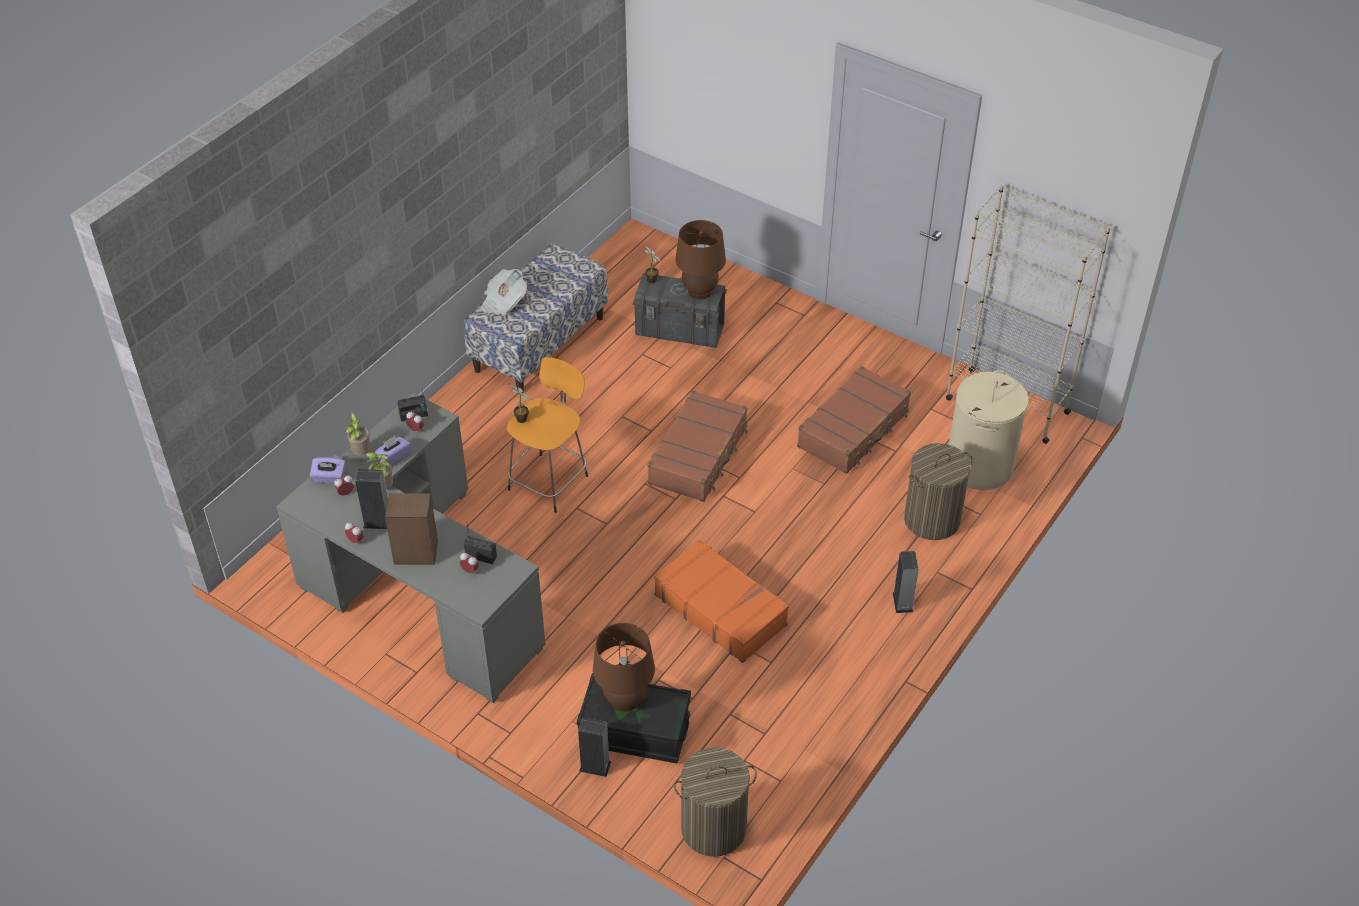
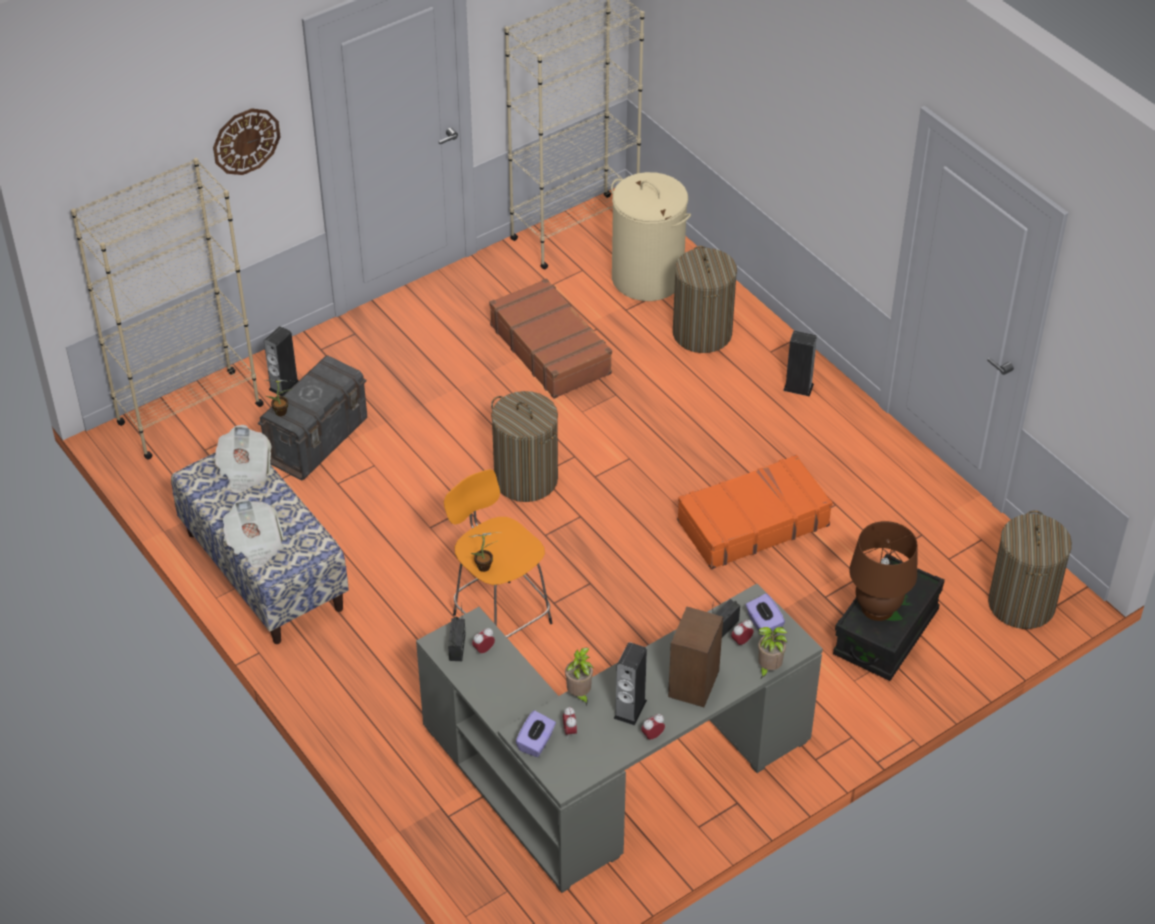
camera: 70 degrees left, 0 degrees up
(360, 454) = (499, 710): potted plant -> potted plant (768, 668)
(394, 457) = (521, 680): purple tissue box -> purple tissue box (763, 624)
(572, 275) = (244, 471): none -> newspaper
(595, 766) = (918, 676): speaker -> speaker (284, 385)
(671, 259) = (189, 415): none -> beige bookcase
(699, 455) = (525, 479): brown suitcase -> laundry basket
(700, 291) = (325, 377): brown table lamp -> none
(775, 103) = (246, 141): none -> wall clock

